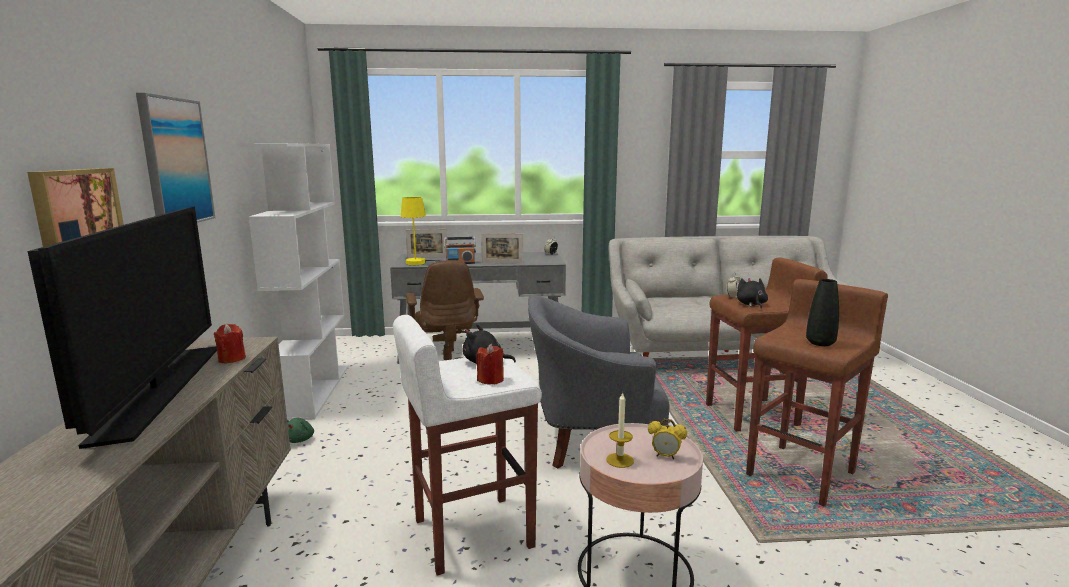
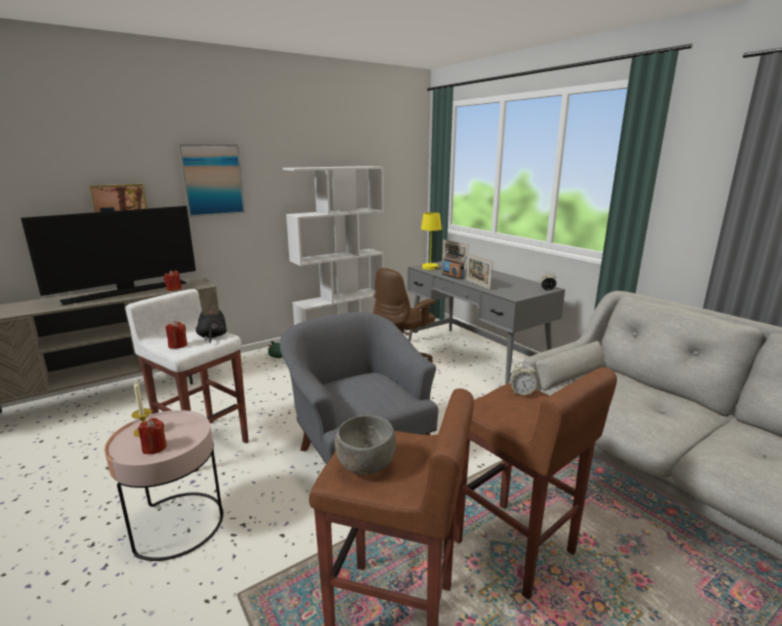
camera: 60 degrees right, 5 degrees up
(665, 456) = (154, 448): alarm clock -> red candle
(751, 305) = (498, 407): black plush toy -> none
(820, 343) = (365, 466): black vase -> grey bowl

